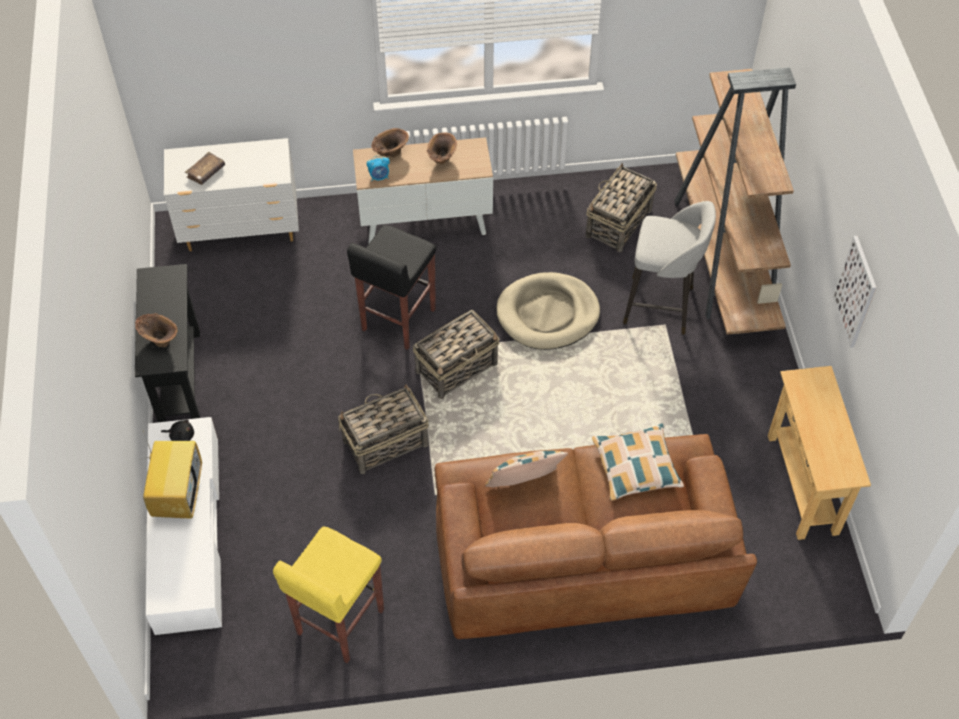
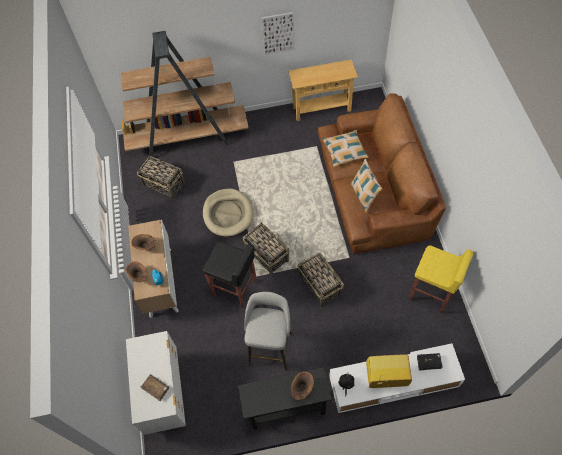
camera: 90 degrees left, 5 degrees up
(188, 563) = (428, 362): none -> black book
(661, 306) = (221, 164): grey stool -> grey stool (271, 347)

